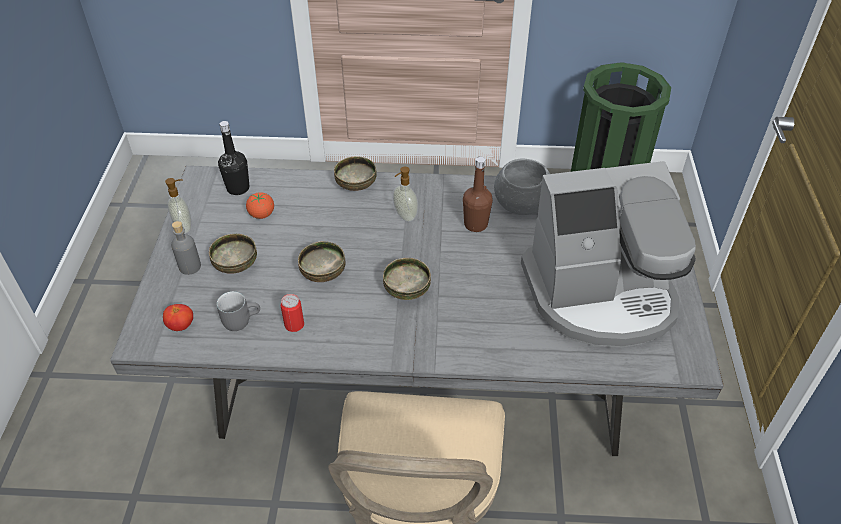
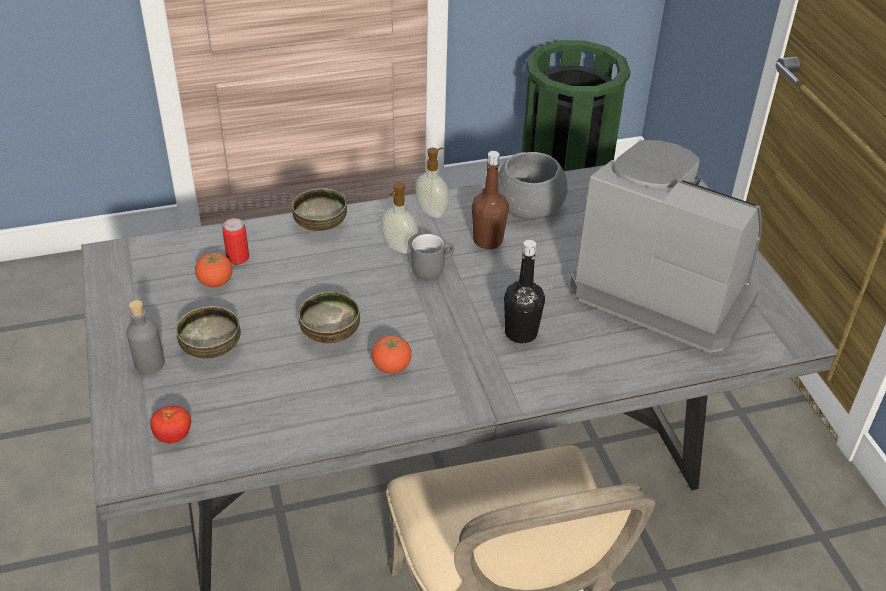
camera: 20 degrees left, 5 degrees down
(184, 227) = (118, 317): soap dispenser -> soap dispenser (432, 211)
(238, 188) = (168, 258): black bottle -> black bottle (521, 333)
(240, 319) = (250, 410): grey mug -> grey mug (431, 268)
(294, 324) = (323, 400): can -> can (238, 258)
(354, 311) = (391, 367): none -> tomato
(406, 290) = (442, 330): bowl -> none
(601, 295) = (666, 287): coffee machine -> coffee machine turned 120 degrees counterclockwise

